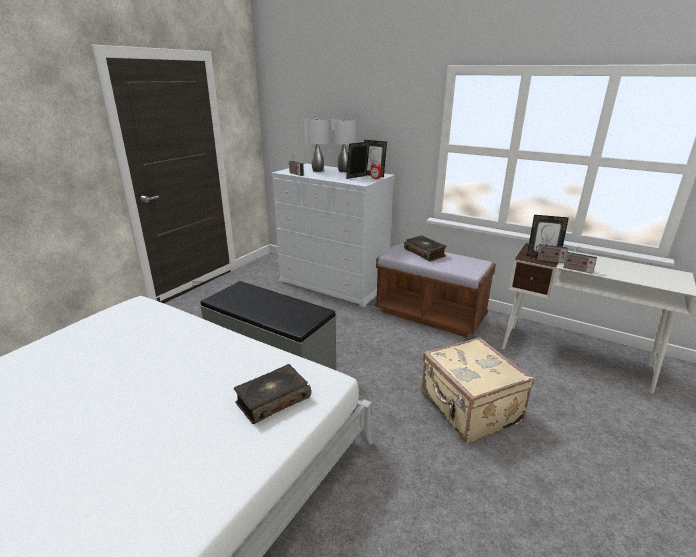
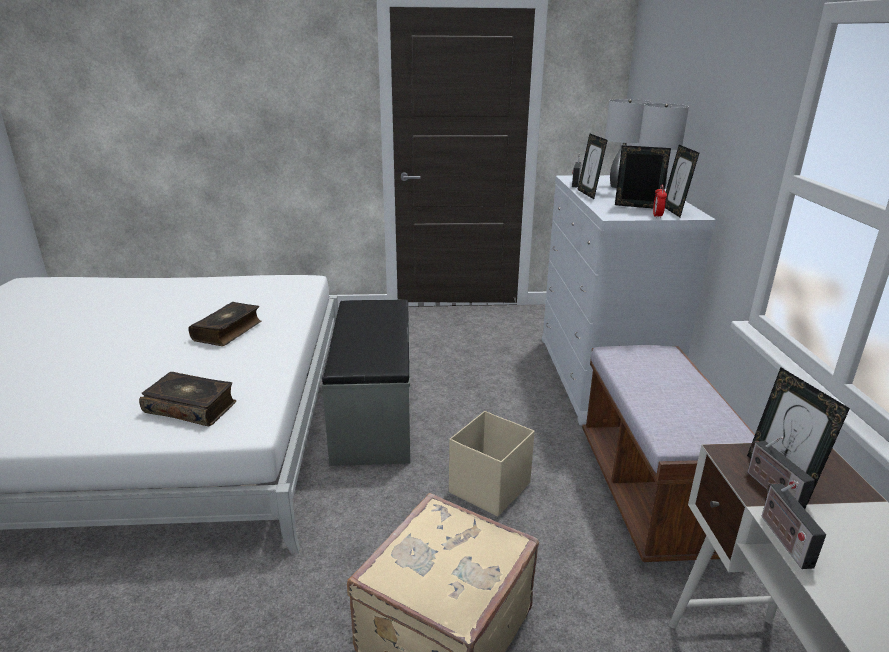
camera: 55 degrees right, 0 degrees up
(319, 177) = (588, 194): none -> picture frame
(383, 354) = (488, 488): none -> beige storage box
(425, 253) = (669, 375): book -> book (228, 331)

